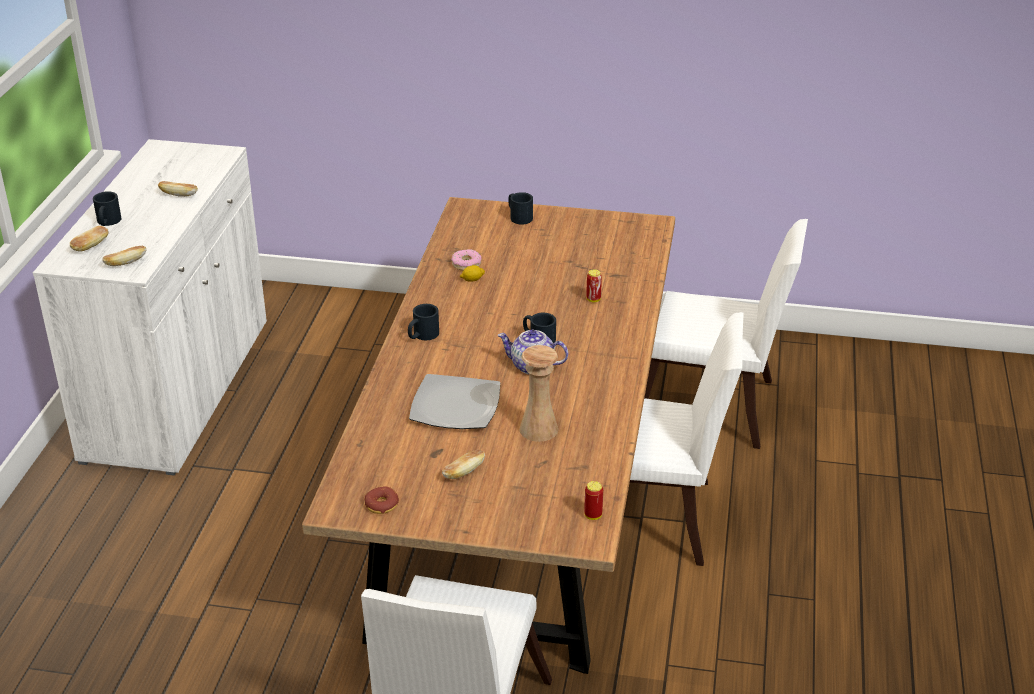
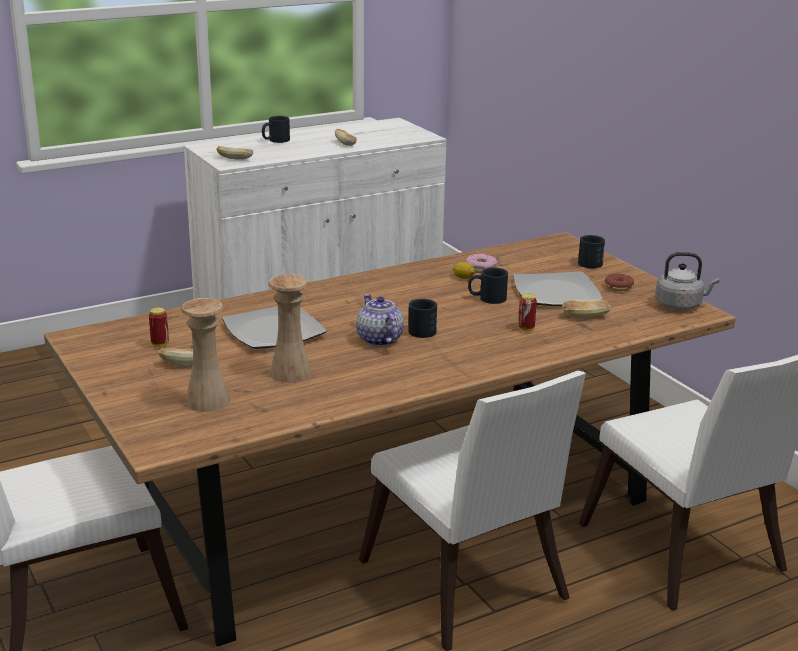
camera: 50 degrees right, 10 degrees down
(91, 246) = (238, 146): bread -> bread (585, 317)
(382, 505) = (101, 350): donut -> donut (618, 287)
(422, 336) = (351, 288): black mug -> black mug (487, 298)
(540, 486) = (207, 401): none -> beige vase
(552, 258) = (555, 293): none -> plate
(593, 515) = (194, 438): can -> can (160, 344)
(634, 224) = (680, 305): none -> grey kettle

